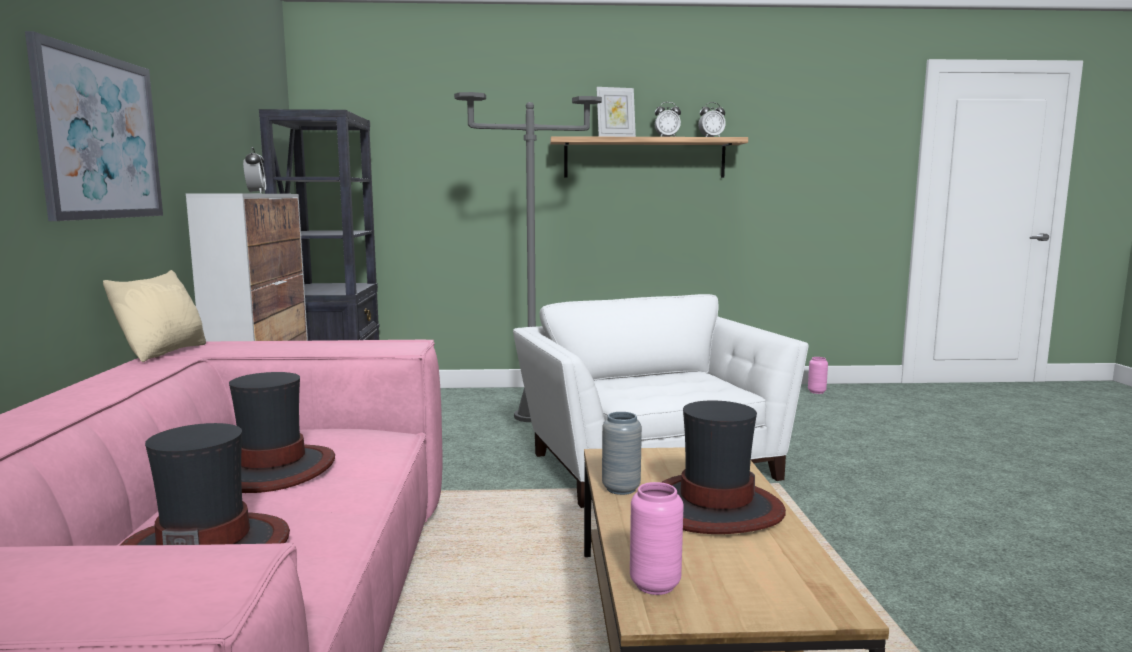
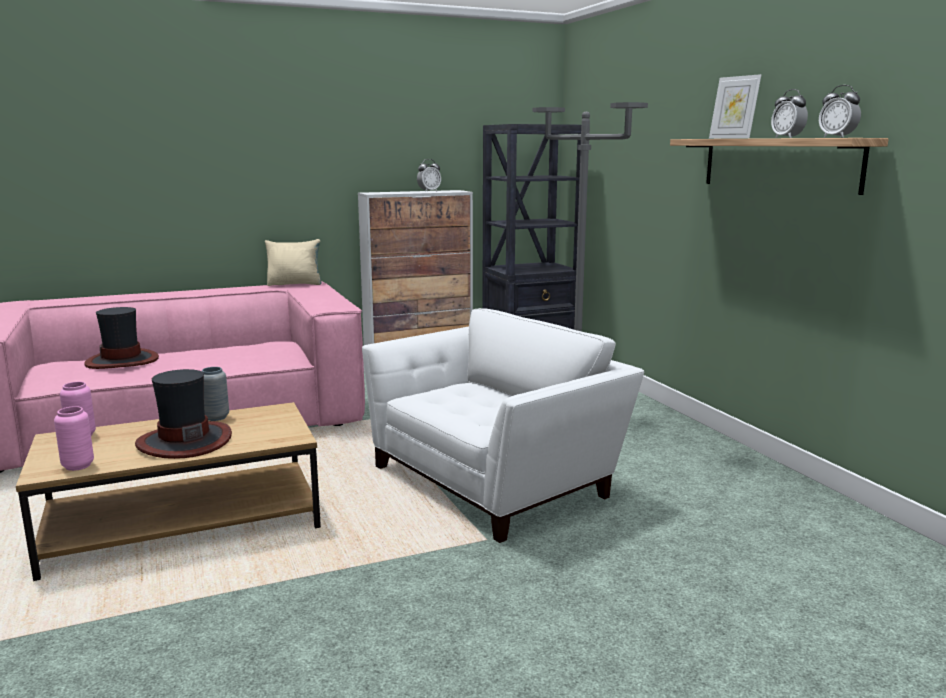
camera: 70 degrees right, 5 degrees up
(100, 137) = (278, 164): picture -> none
(271, 469) = (222, 350): hat -> none
(816, 392) = (907, 556): pink vase -> pink vase (78, 466)

